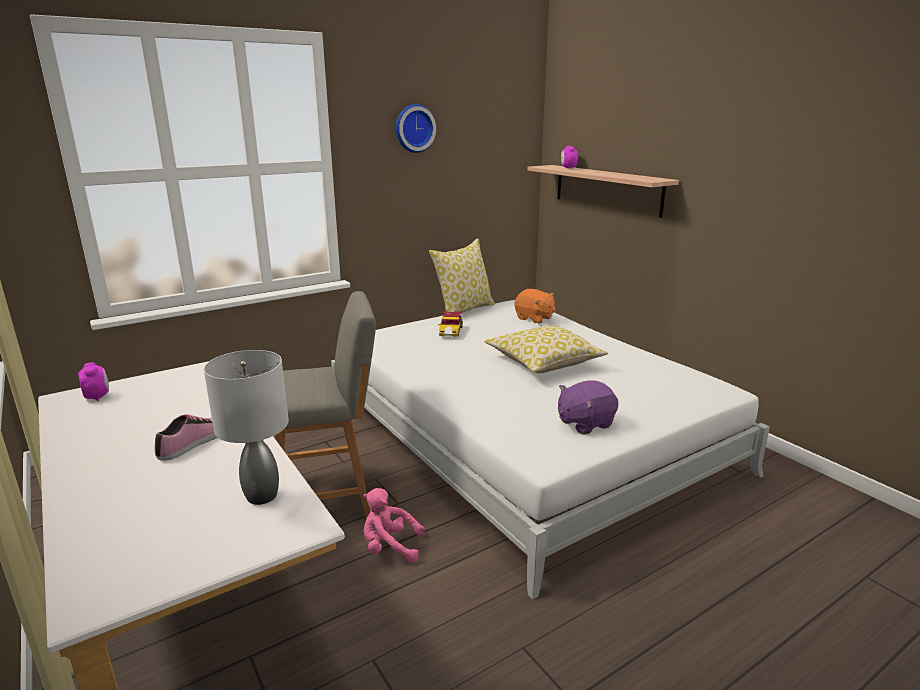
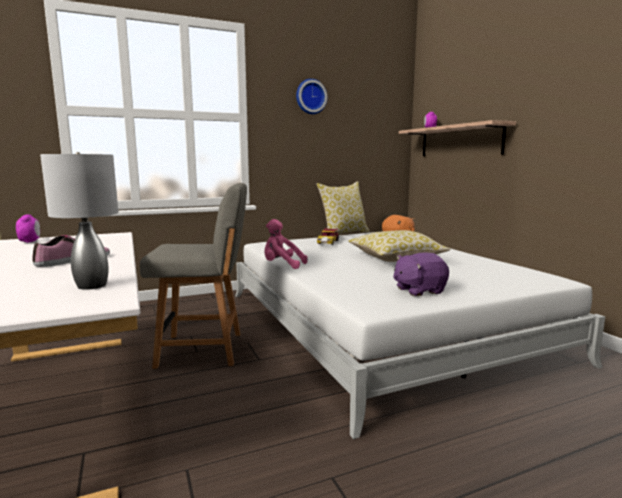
camera: 10 degrees right, 10 degrees down
(389, 547) = (239, 387): pink plush toy -> pink plush toy (282, 265)

